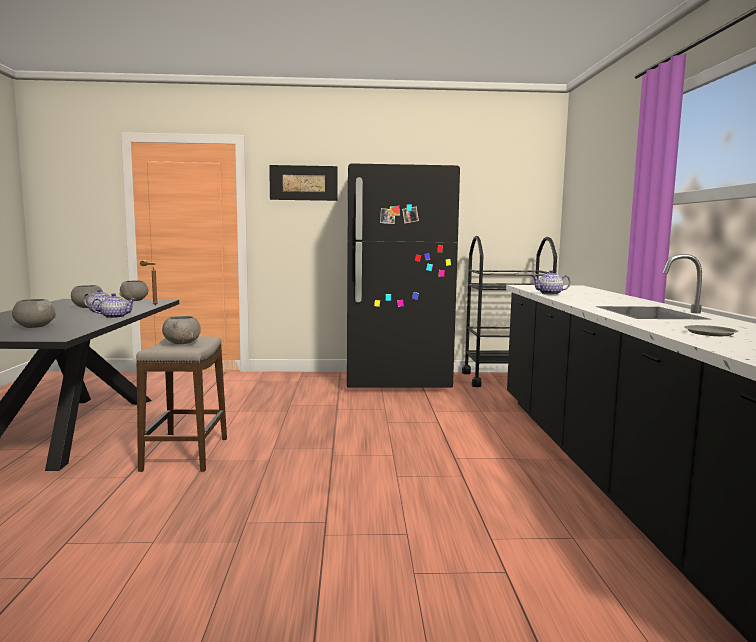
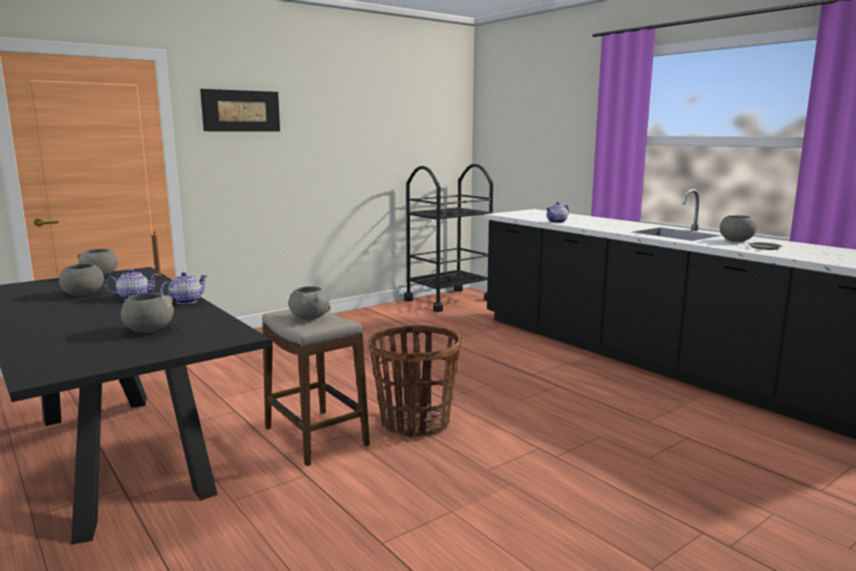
camera: 35 degrees left, 5 degrees up
(270, 467) = (414, 423): none -> basket
(397, 382) = (366, 320): black fridge -> none
(704, 324) = (736, 240): none -> grey bowl

